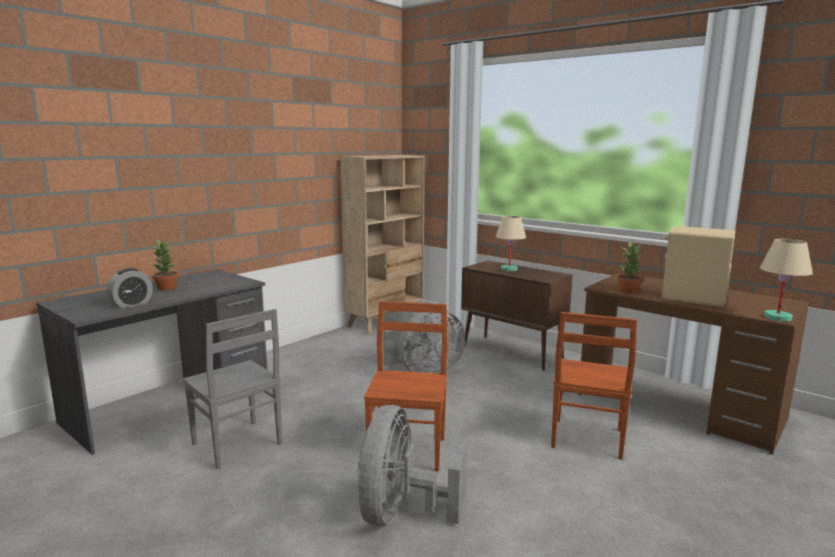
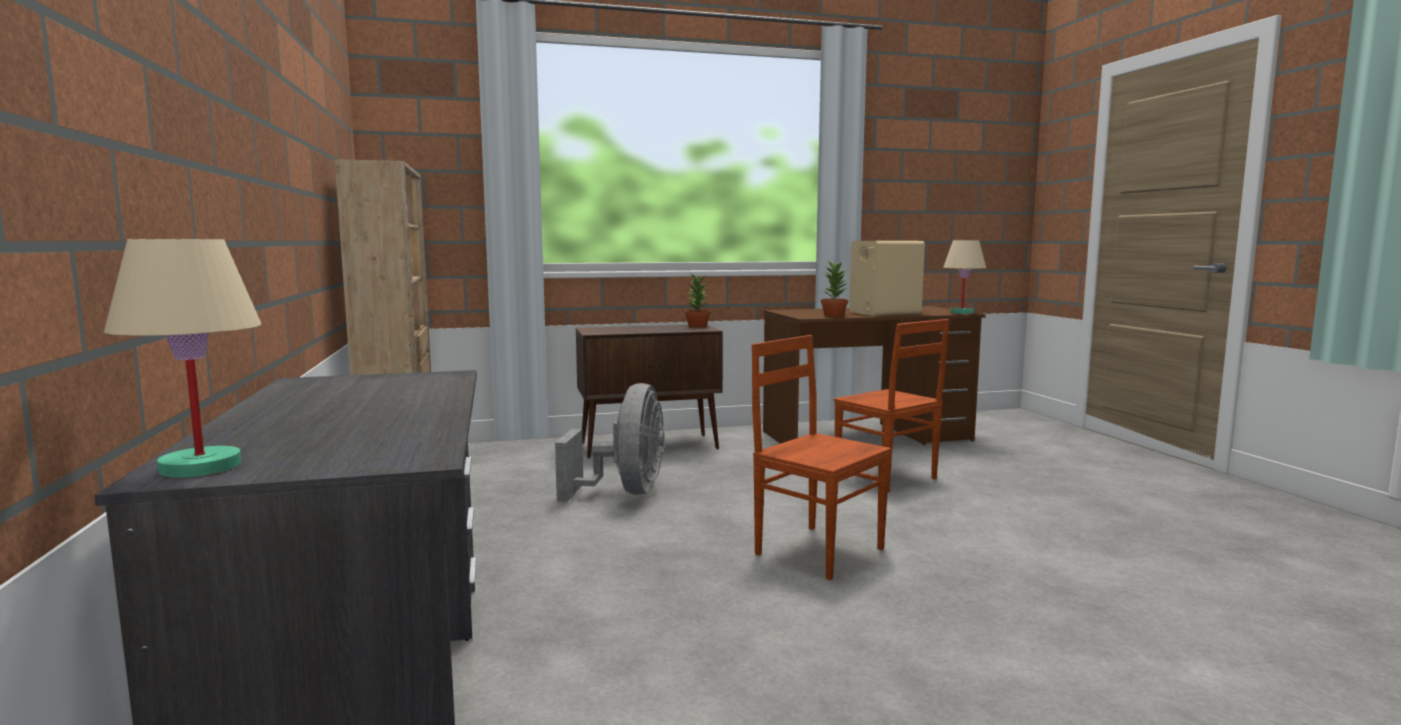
camera: 55 degrees left, 5 degrees down
(131, 304) = (405, 429): alarm clock -> none
(167, 288) = (336, 406): potted plant -> potted plant (697, 326)
(236, 445) = (650, 657): grey chair -> none
(401, 513) = (957, 588): grey fan -> none
(508, 269) = (635, 329): beige table lamp -> beige table lamp (199, 467)

